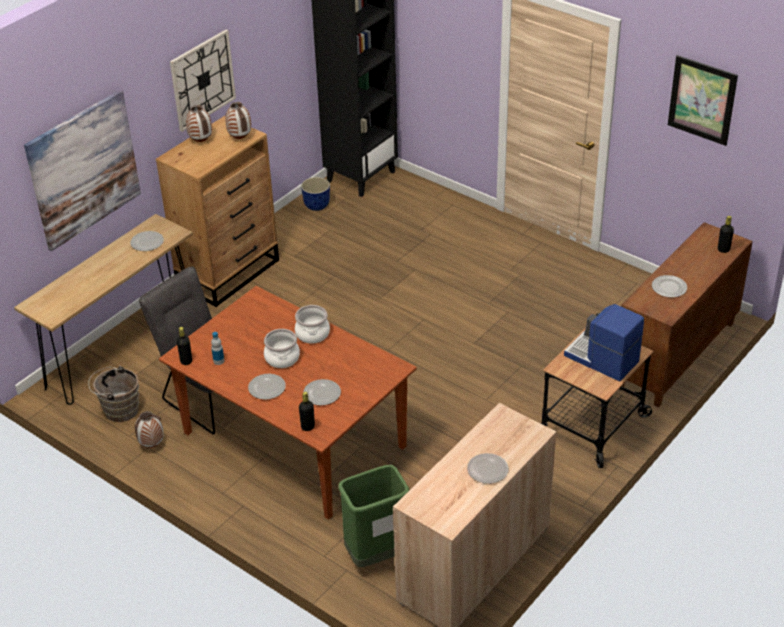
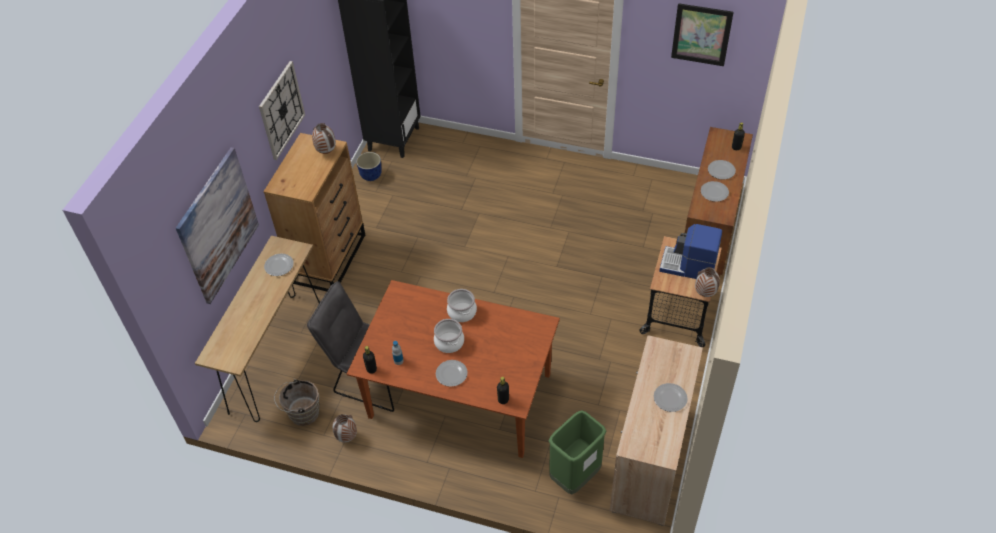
camera: 20 degrees left, 10 degrees up
(201, 141) = (294, 163): vase -> vase (705, 294)
(322, 393) = (498, 365): plate -> plate (721, 170)

